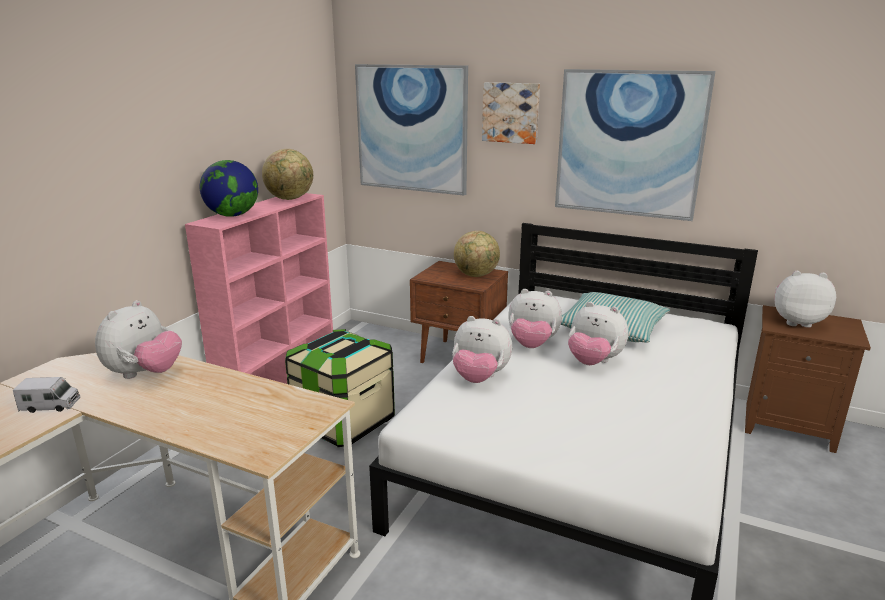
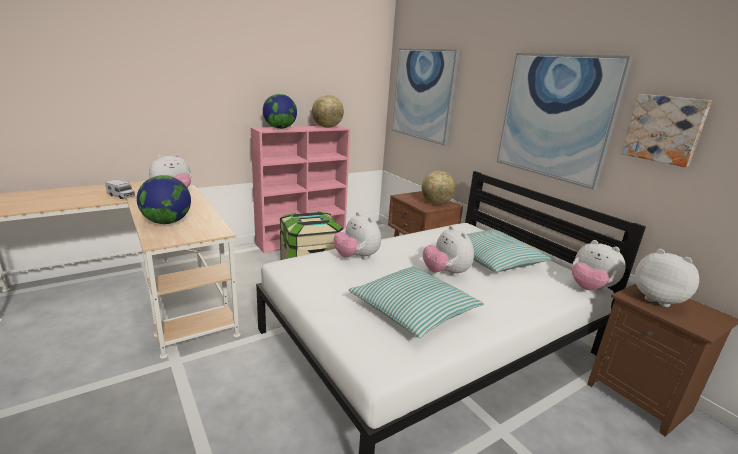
camera: 30 degrees right, 0 degrees up
(222, 420) = (167, 222): none -> globe
(511, 112) = (480, 86): picture -> picture (664, 129)
(532, 345) = (419, 251): plush toy -> plush toy (590, 288)
(622, 417) = (413, 310): none -> pillow

